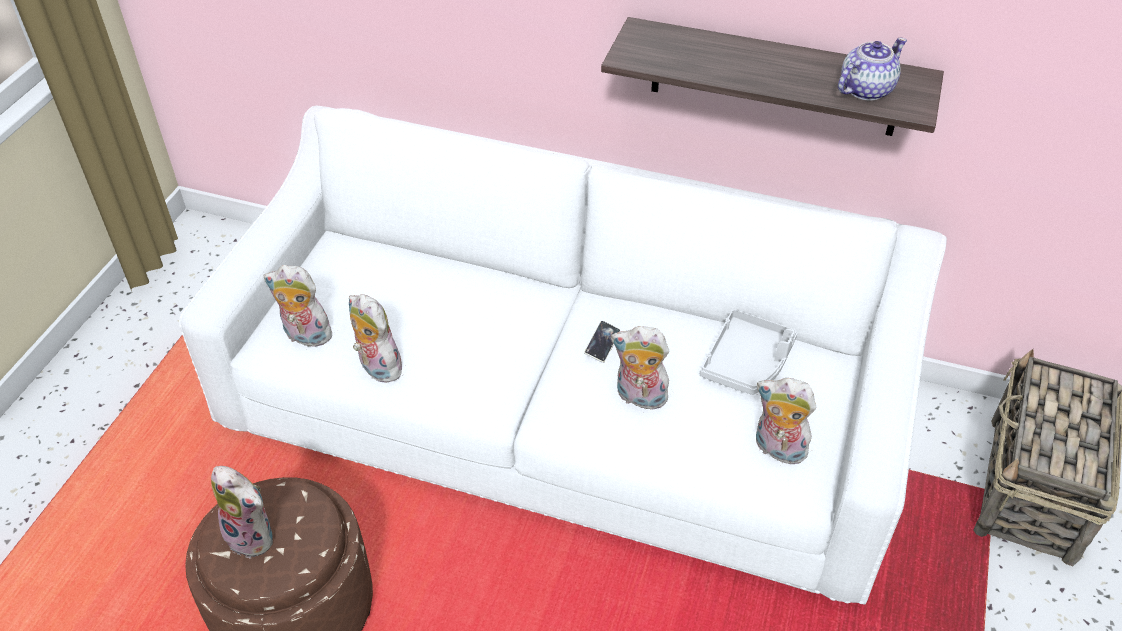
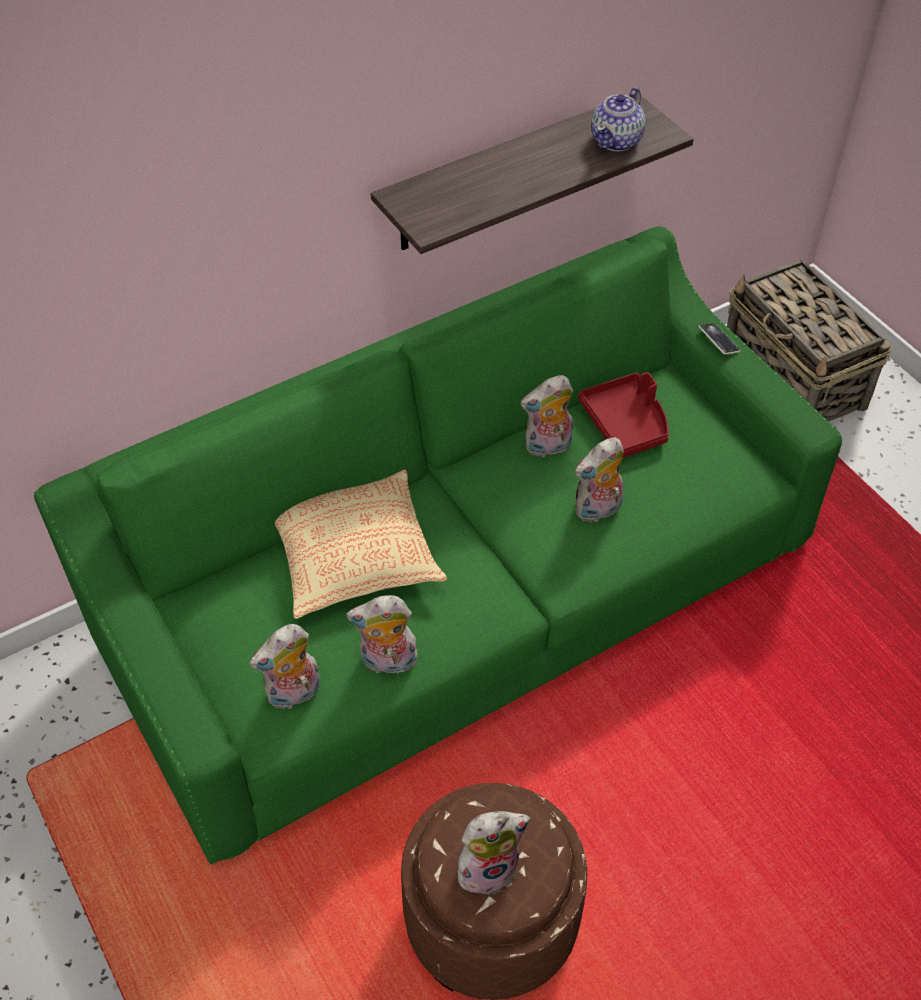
camera: 50 degrees left, 5 degrees up
(450, 294) = (355, 557): none -> beige pillow
(562, 409) = (461, 589): white sofa -> green sofa
(602, 344) = (519, 494): phone -> phone (718, 341)
(747, 362) = (626, 424): grey tray -> red tray
(777, 450) = (720, 467): plush toy -> plush toy (547, 447)
(865, 90) = (617, 140): teapot -> teapot turned 150 degrees counterclockwise

